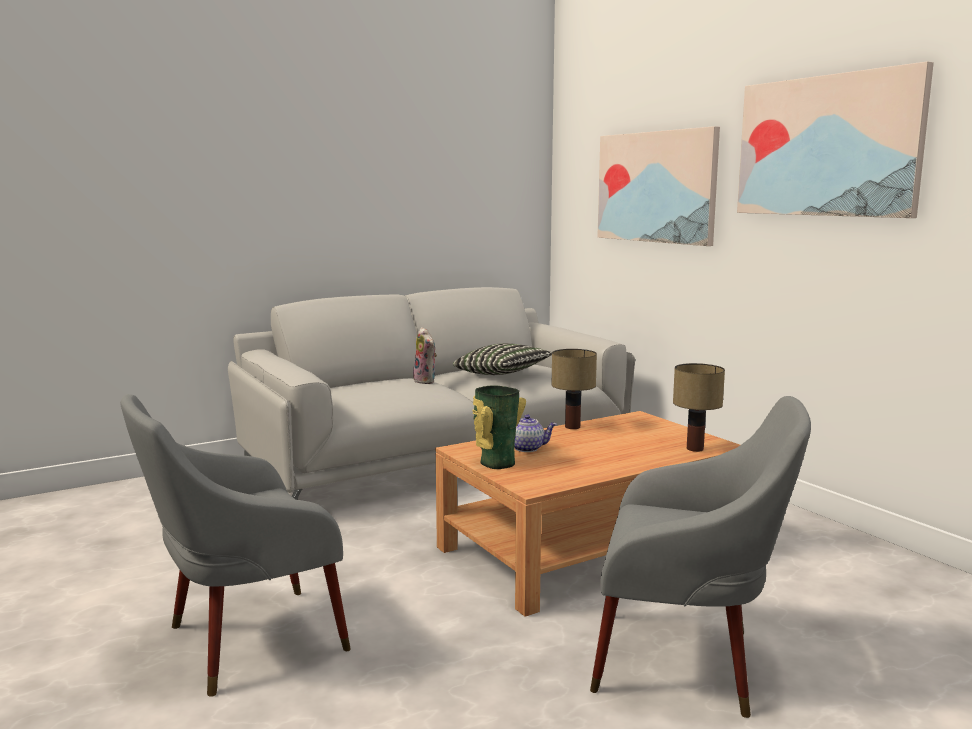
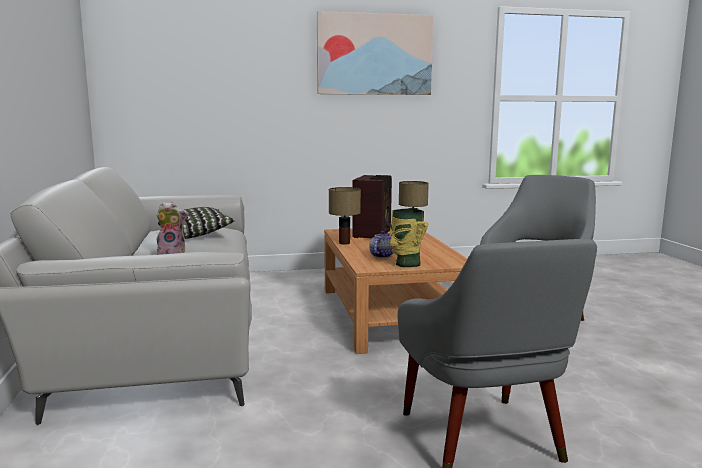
camera: 70 degrees left, 0 degrees up
(648, 432) = (373, 234): none -> radio
(656, 187) = (232, 76): picture -> none

